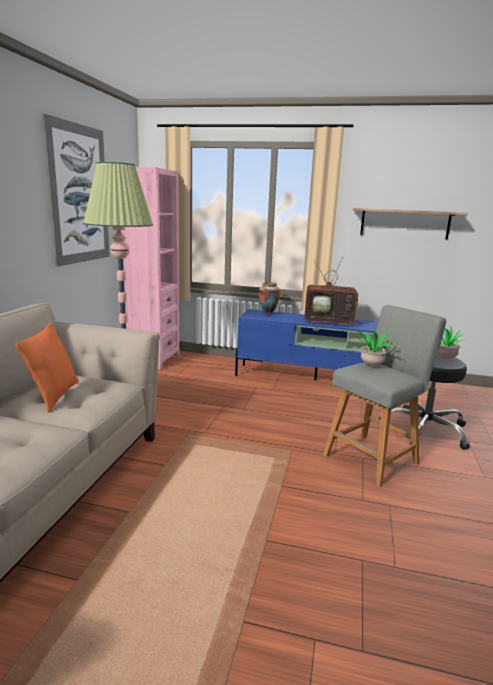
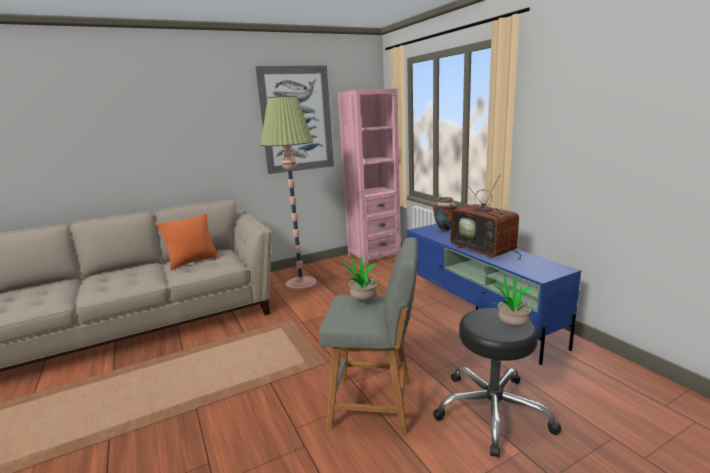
camera: 50 degrees right, 0 degrees up
(404, 223) = (601, 130): shelf -> none

